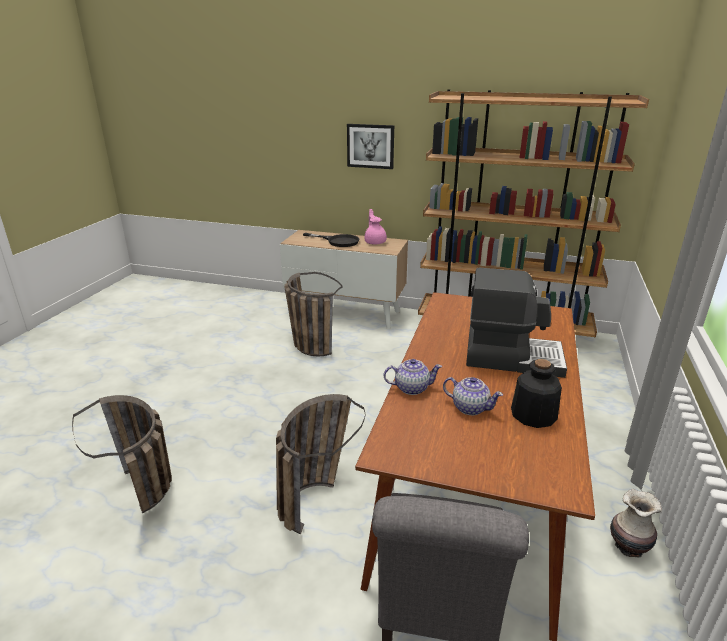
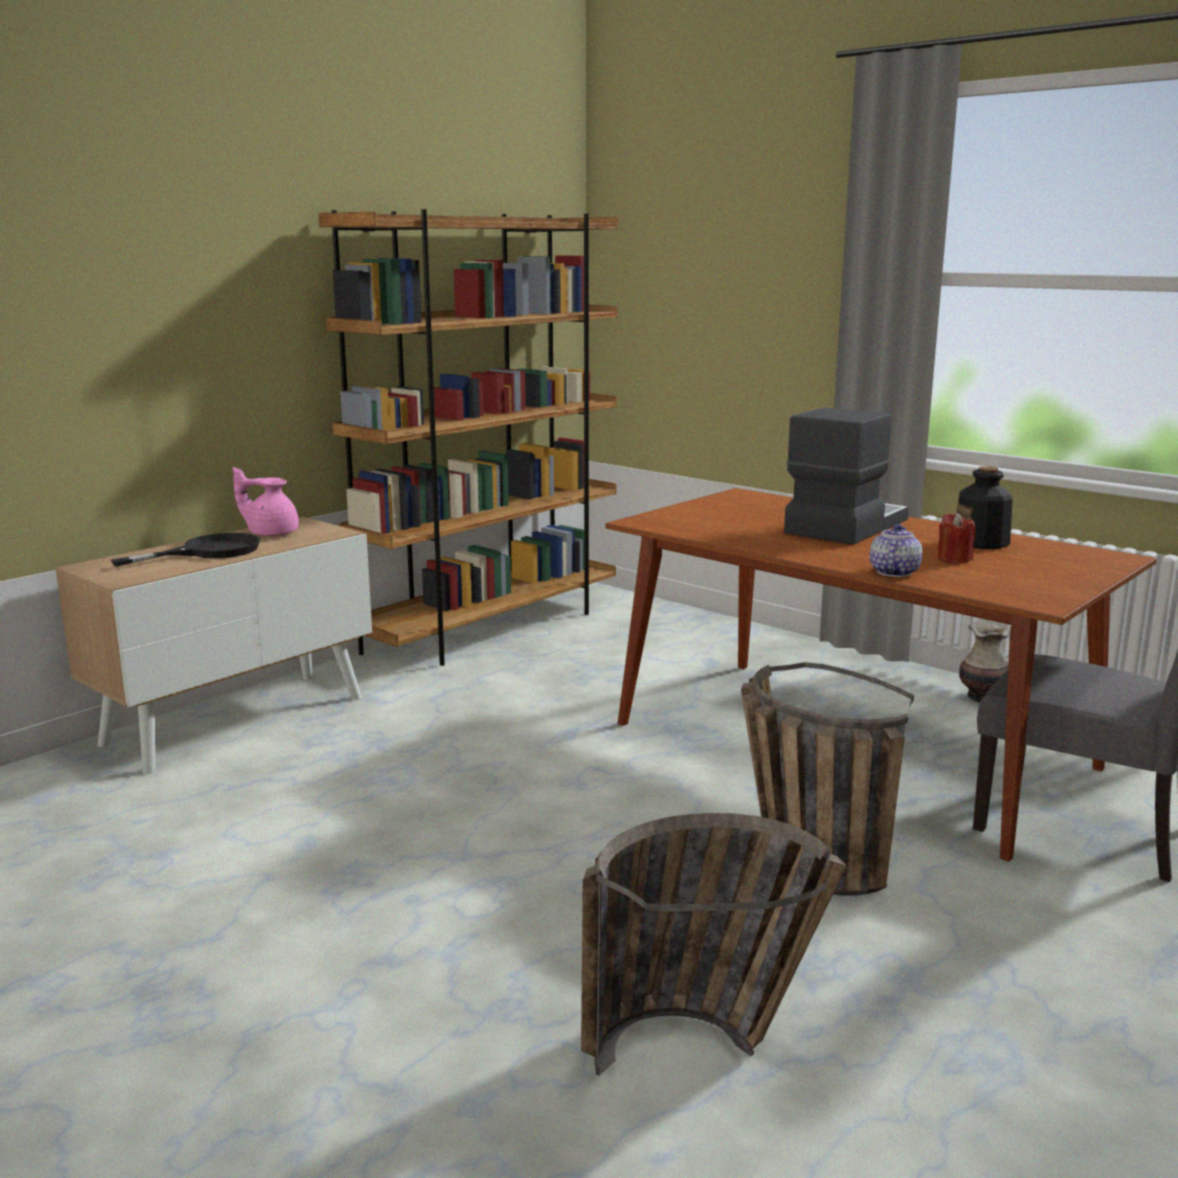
camera: 65 degrees left, 10 degrees down
(308, 343) = (307, 779): basket -> none
(370, 146) = (199, 333): picture -> none
(470, 407) = (954, 559): teapot -> red candle

